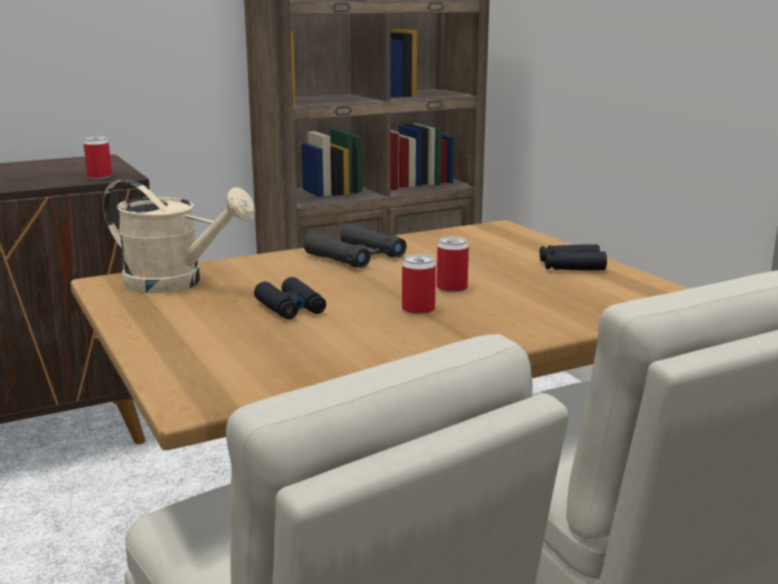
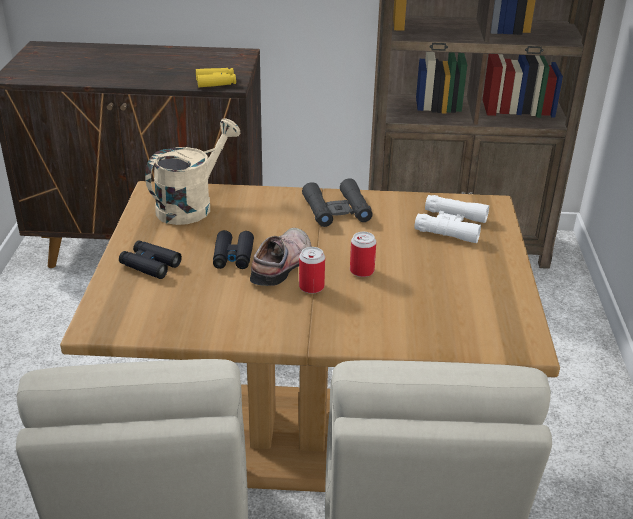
camera: 30 degrees right, 15 degrees up
(99, 177) = (216, 82): can -> yellow binoculars
(176, 283) = (191, 205): beige watering can -> beige watering can turned 105 degrees counterclockwise
(360, 301) = (284, 264): none -> shoe
(486, 244) = (451, 225): none -> white binoculars
(571, 266) = (485, 274): black binoculars -> black binoculars (150, 265)

